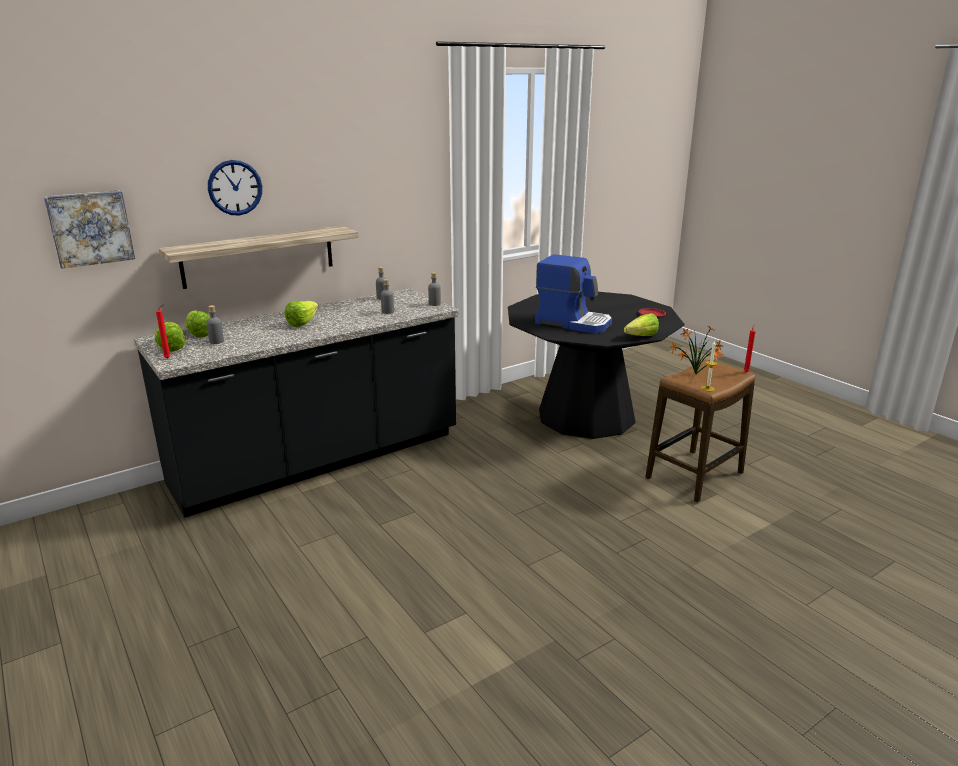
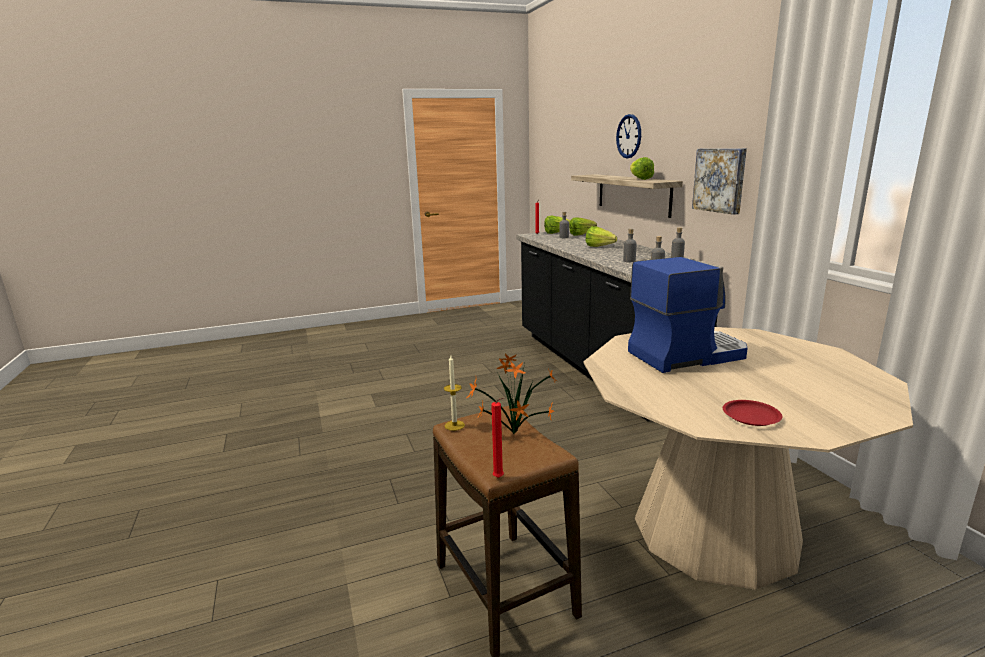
camera: 105 degrees right, 5 degrees down
(90, 228) = (577, 155): picture -> picture (720, 180)
(573, 322) = (686, 354): coffee machine -> coffee machine turned 150 degrees counterclockwise
(586, 416) = (715, 529): black dining table -> beige dining table
(638, 337) = (616, 384): lettuce -> lettuce (639, 179)

